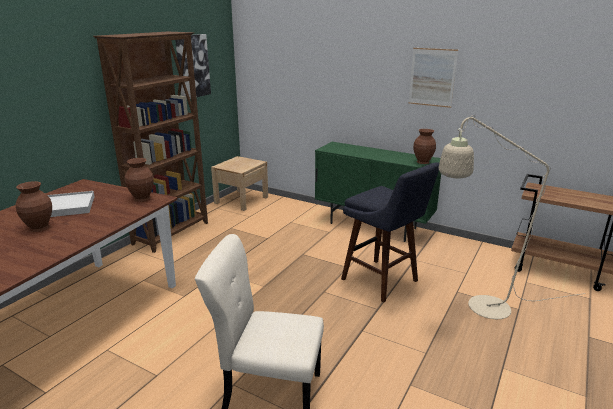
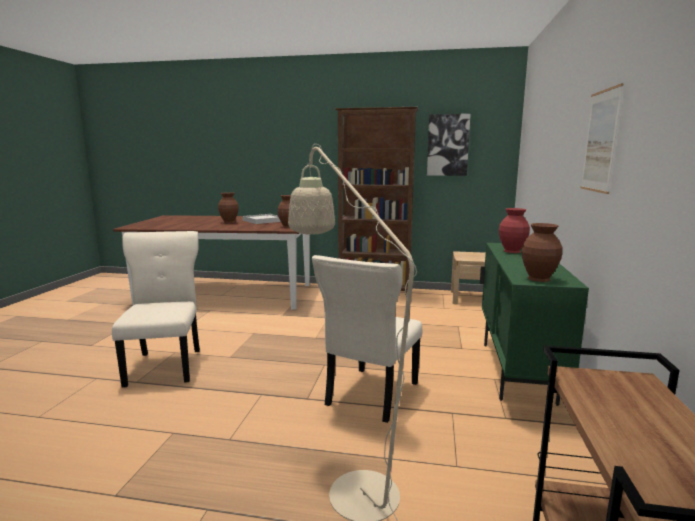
camera: 70 degrees right, 10 degrees down
(350, 151) = (512, 251): none -> red vase
(383, 282) = (370, 395): blue stool -> beige chair

